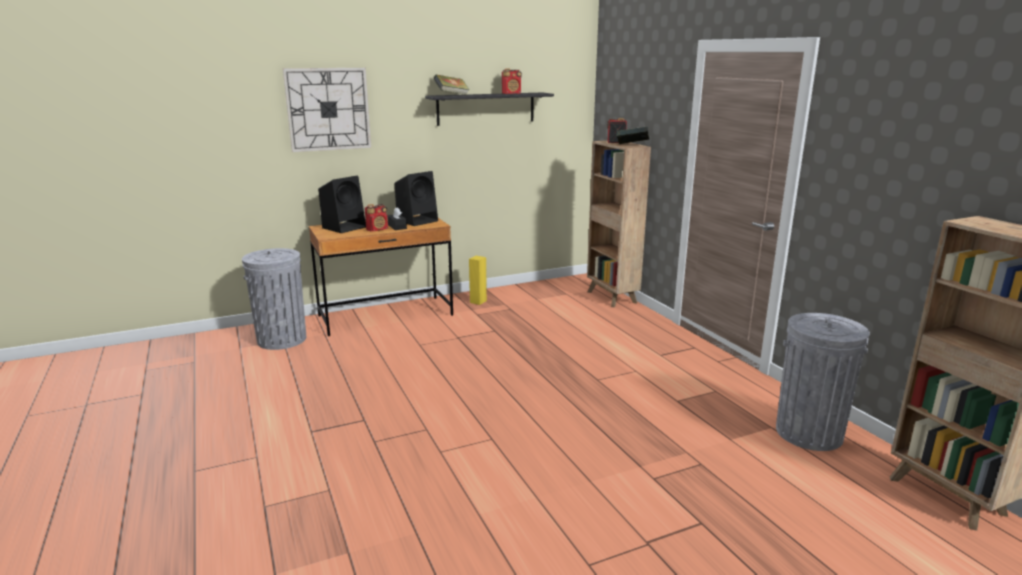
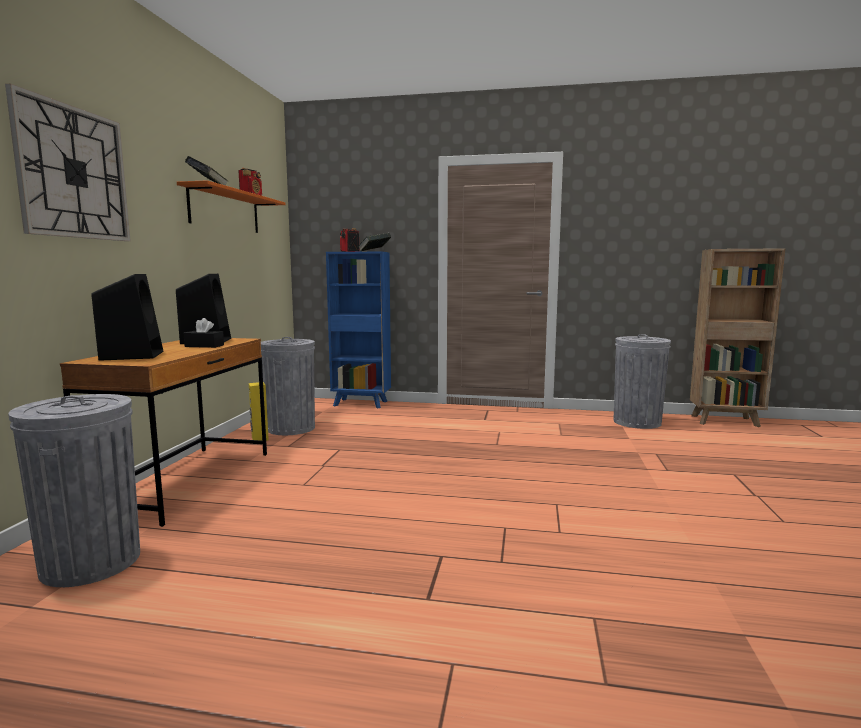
camera: 55 degrees left, 10 degrees down
(377, 229) = (190, 350): radio -> none
(486, 108) = (225, 211): black shelf -> orange shelf
(513, 300) = (291, 428): none -> grey trash can
(612, 297) = (361, 404): brown bookcase -> blue bookcase

